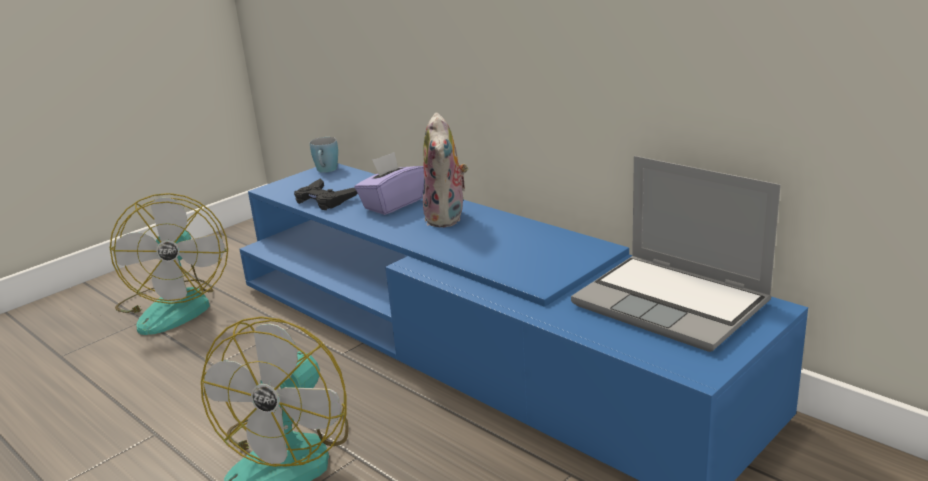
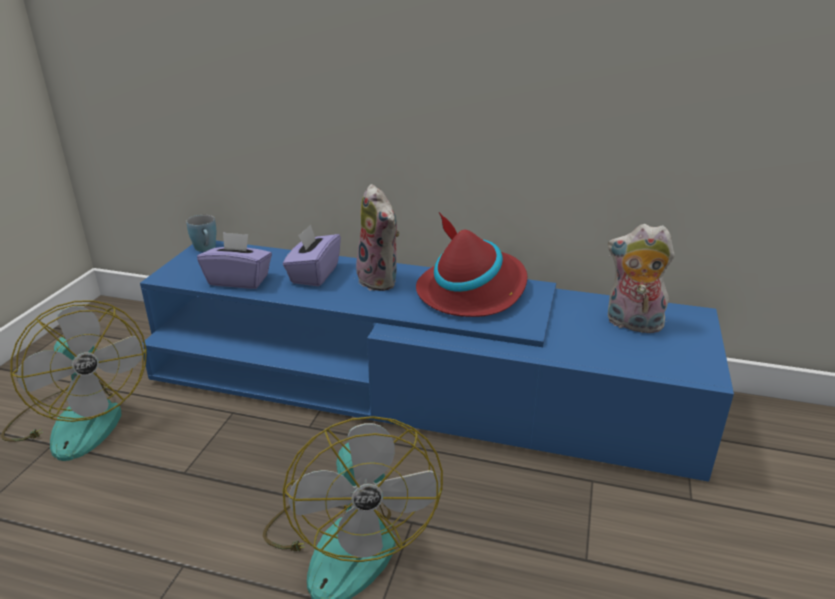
camera: 30 degrees left, 5 degrees up
(324, 200) = (239, 280): black game controller -> purple tissue box
(526, 241) = (472, 291): none -> red hat
(673, 304) = (632, 324): laptop -> plush toy

